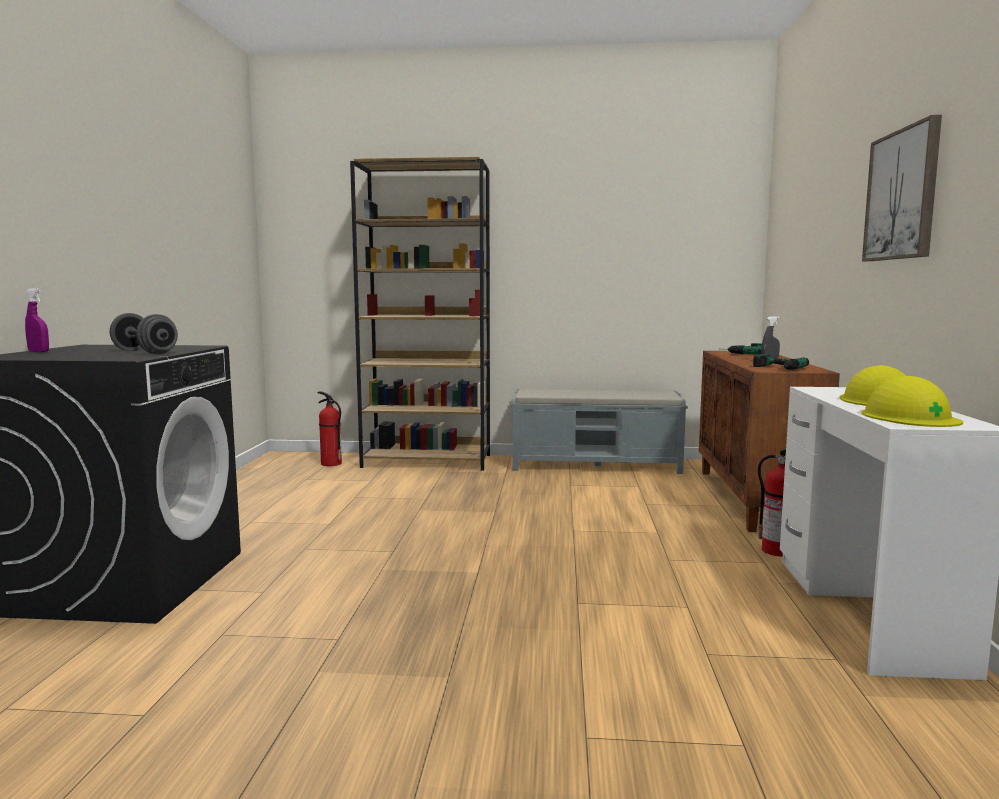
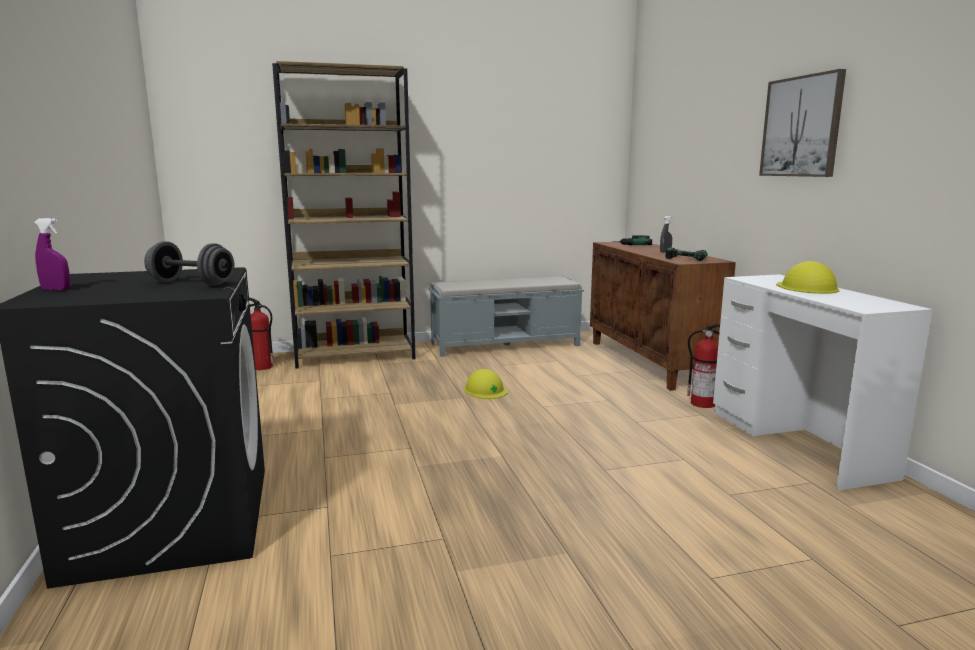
camera: 20 degrees left, 5 degrees up
(909, 417) = (855, 302): yellow hard hat -> yellow hard hat (485, 390)

